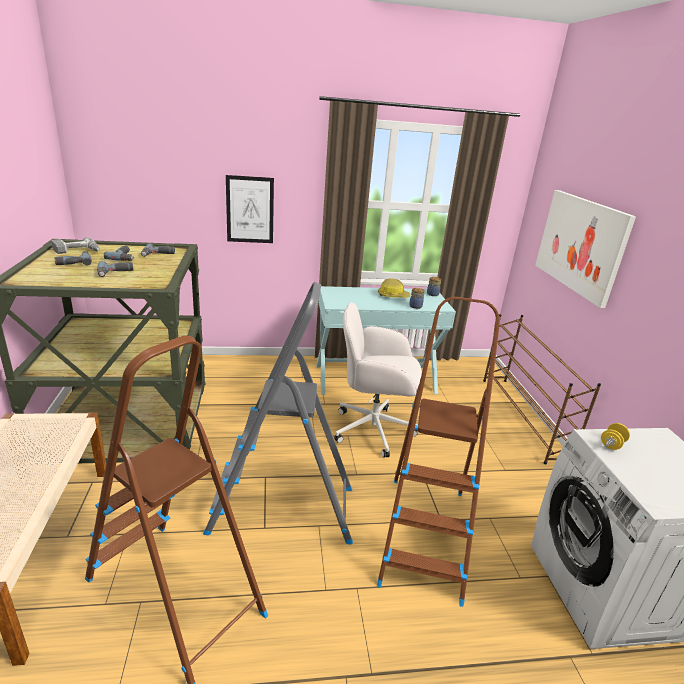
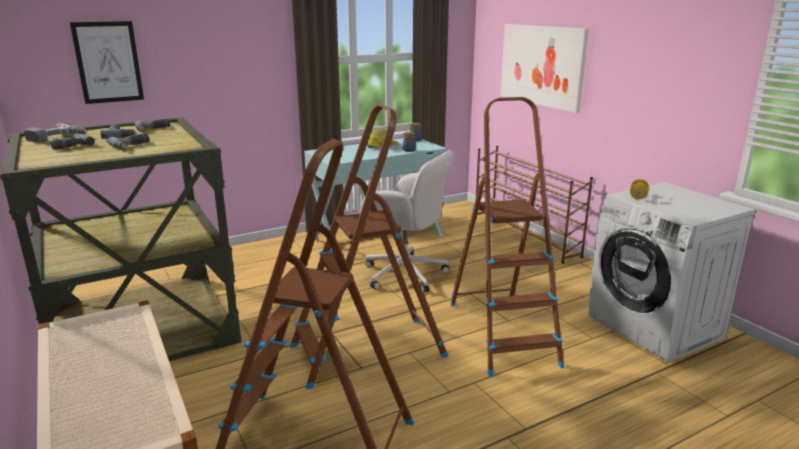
camera: 20 degrees left, 5 degrees down
(250, 210) = (217, 80): picture -> picture (108, 62)
(281, 510) = (366, 351): grey step ladder -> brown step ladder
(373, 430) = (404, 275): white office chair -> white office chair turned 135 degrees counterclockwise

